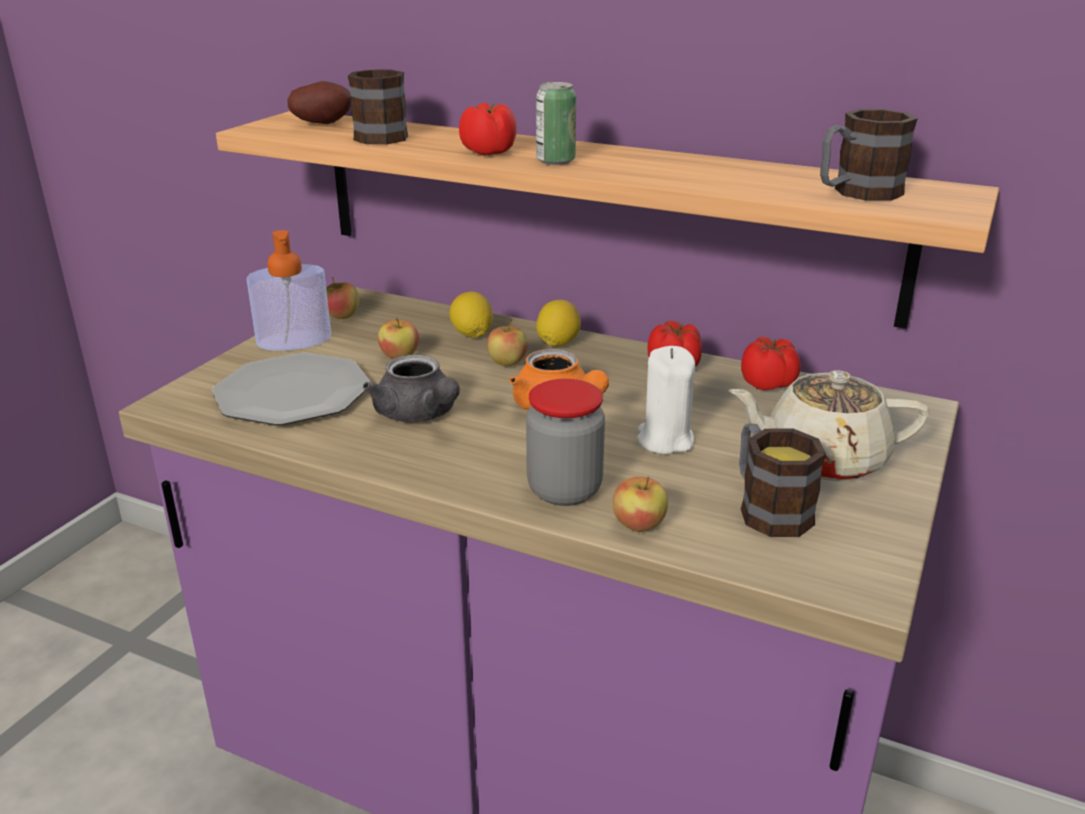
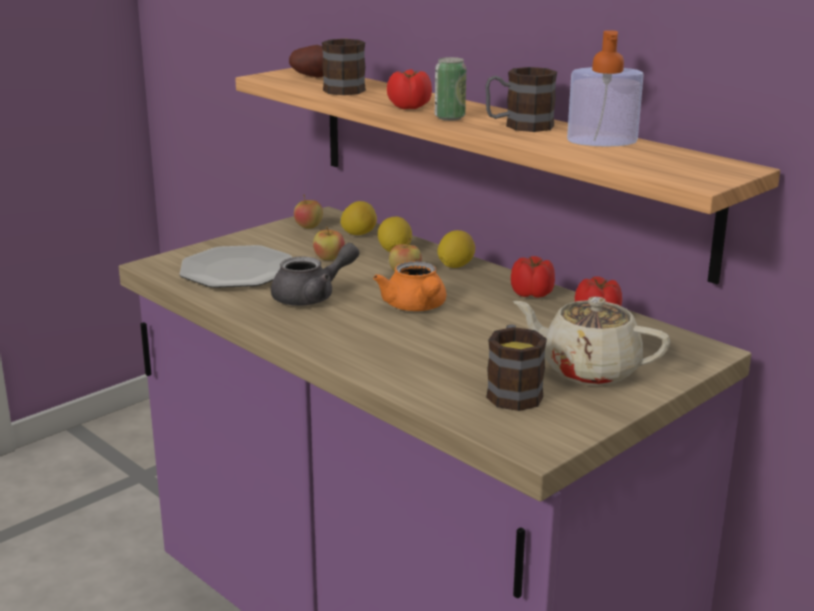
camera: 20 degrees right, 5 degrees down
(294, 341) = (262, 238): soap dispenser -> soap dispenser (602, 141)
(411, 317) = (359, 234): none -> lemon
(419, 415) = (312, 297): grey teapot -> grey teapot turned 105 degrees counterclockwise
(564, 490) = (375, 356): jar -> none
(639, 525) = (408, 384): apple -> none
(664, 440) = (477, 339): white candle -> none
(856, 193) = (649, 161): mug -> mug (519, 126)

